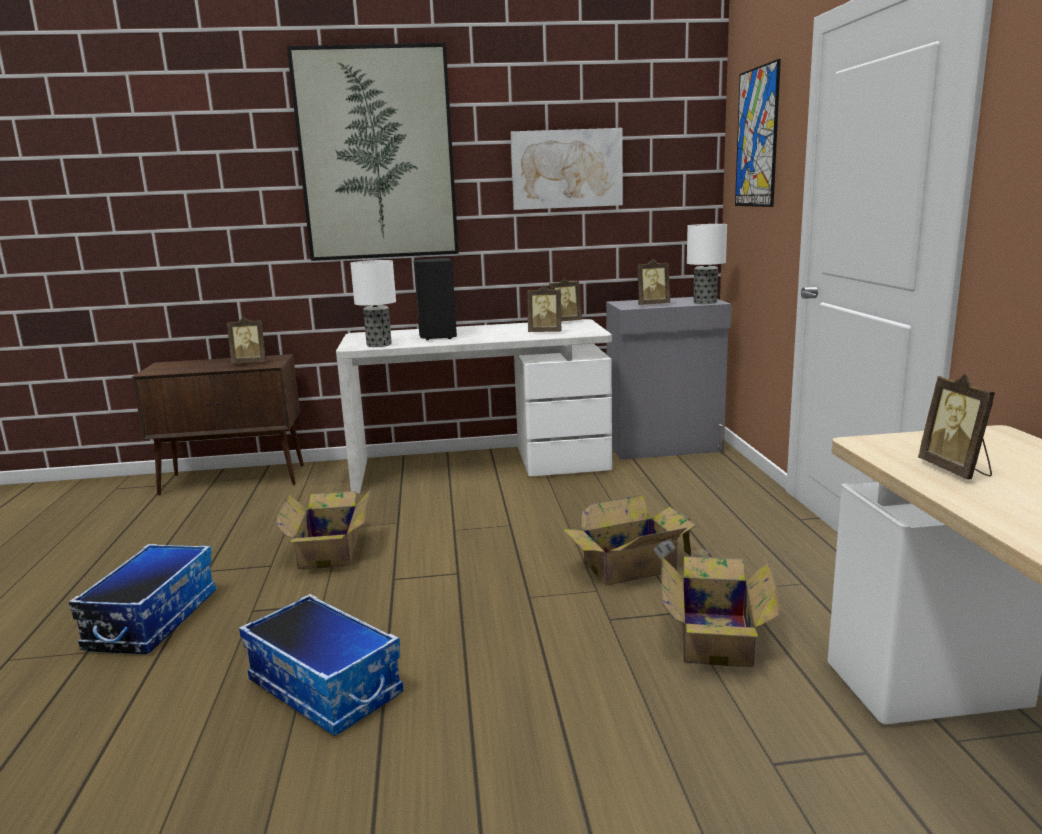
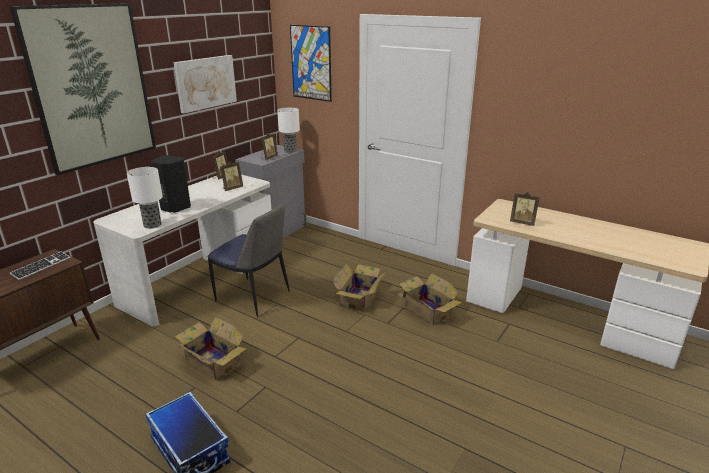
camera: 50 degrees left, 10 degrees up
(250, 363) = (41, 266): picture frame -> keyboard
(327, 688) = (340, 414): storage box -> none
(497, 507) = (254, 297): none -> chair

